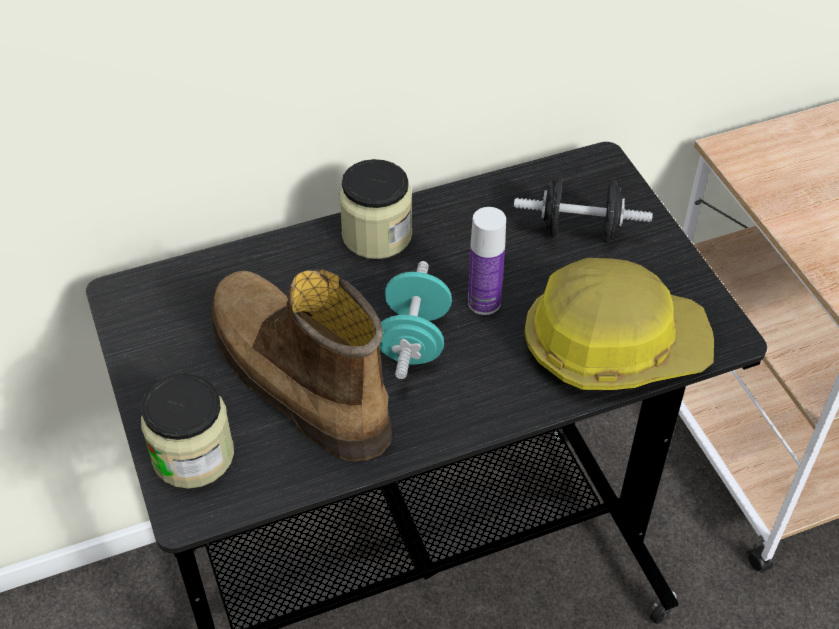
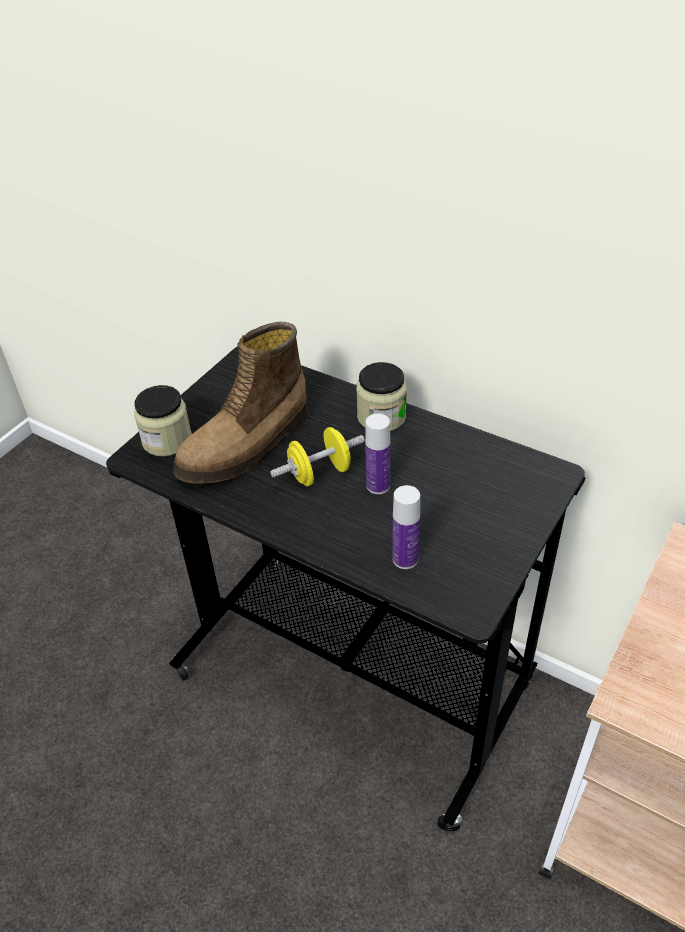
camera: 55 degrees right, 5 degrees down
(295, 379) = (247, 446): boot -> boot turned 150 degrees counterclockwise
(414, 340) = (319, 473): turquoise dumbbell -> yellow dumbbell
(579, 231) = (483, 495): black dumbbell -> none
(613, 345) = (405, 559): hard hat -> bottle

